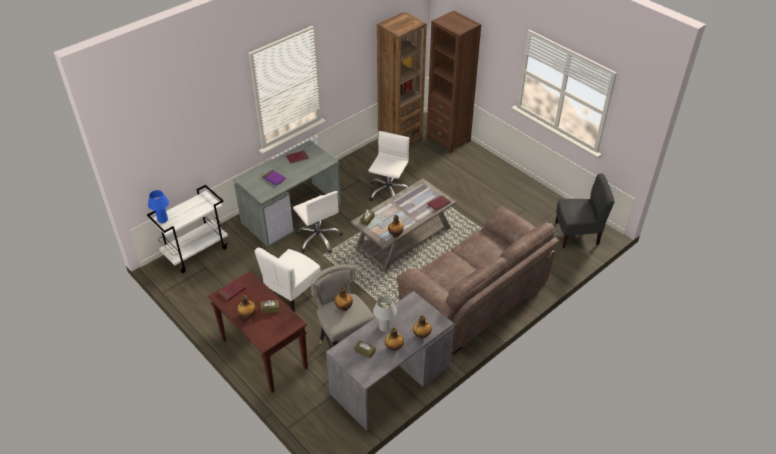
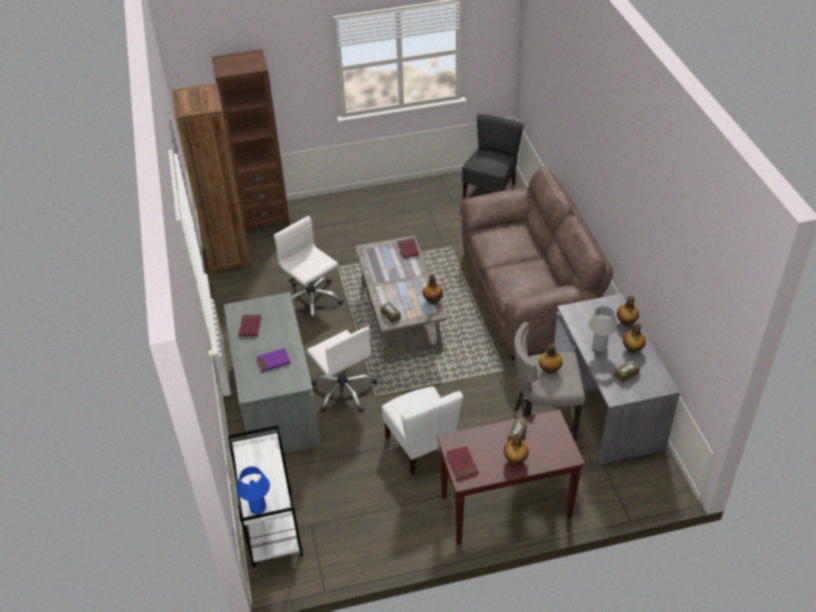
camera: 60 degrees left, 0 degrees up
(318, 238) = (344, 390): white office chair -> white office chair turned 60 degrees clockwise

